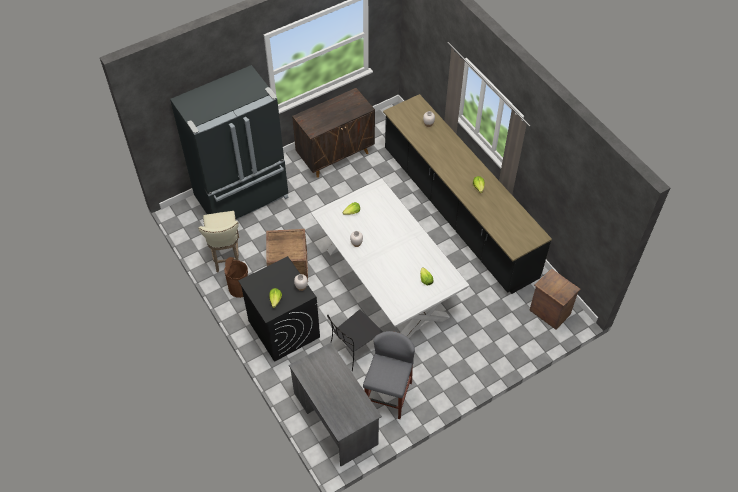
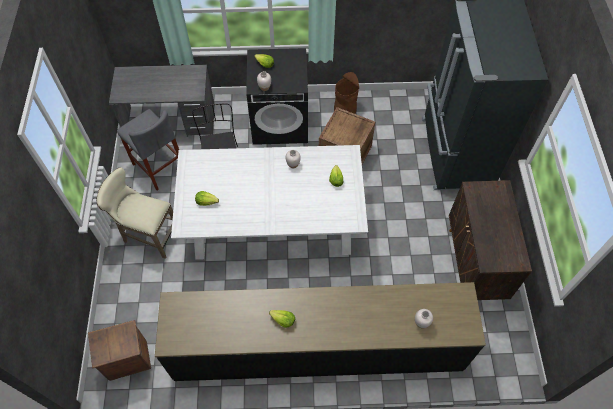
camera: 120 degrees right, 5 degrees up
(226, 256) = (387, 113): beige stool -> beige stool (148, 235)

